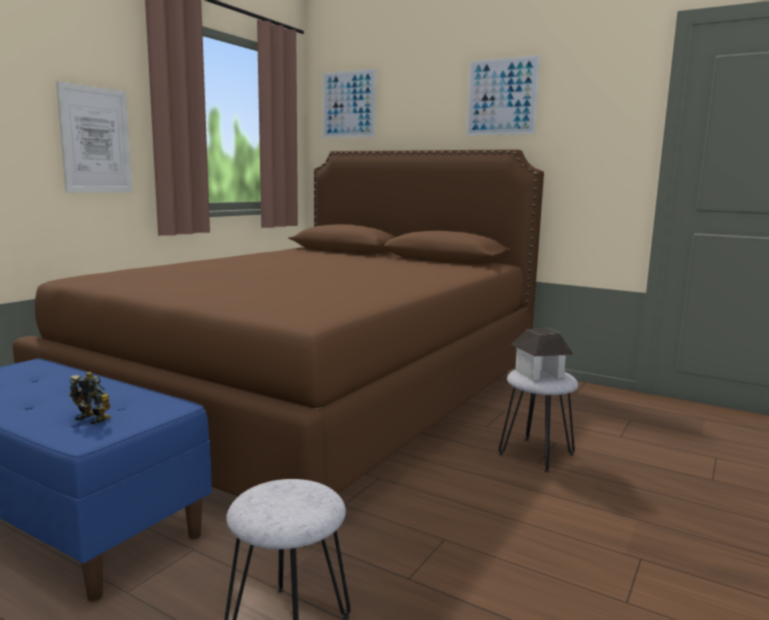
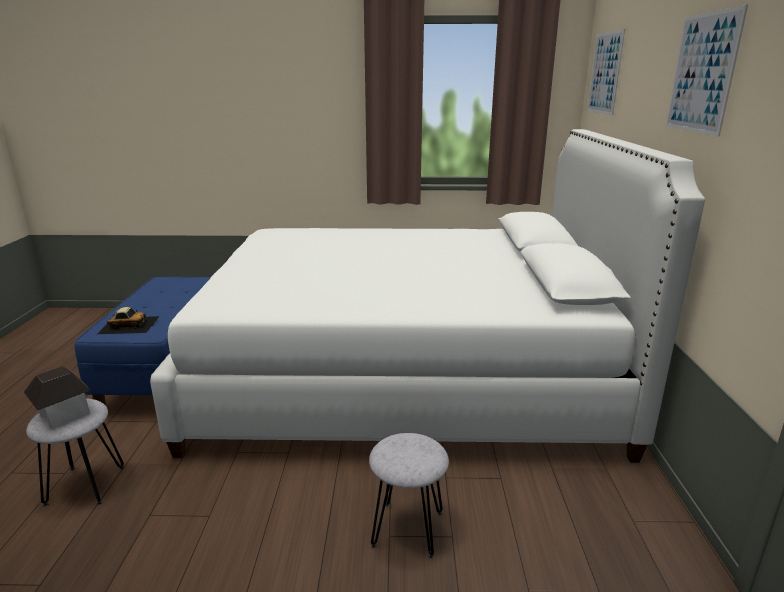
camera: 60 degrees right, 10 degrees up
(94, 417) = (128, 324): toy robot -> toy car
(96, 140) = (328, 128): picture -> none
(317, 400) = (404, 375): brown bed -> white bed
(539, 374) = (404, 450): toy house -> toy house (63, 414)

